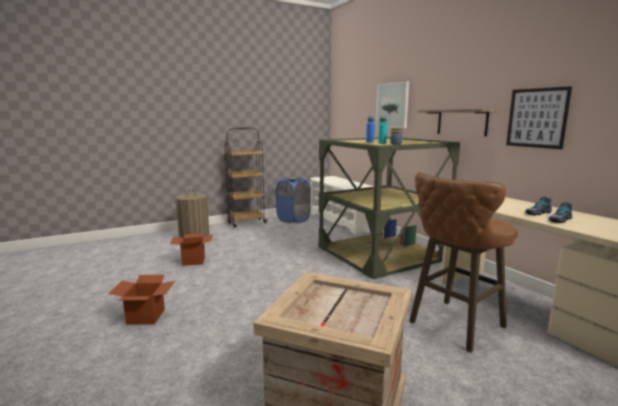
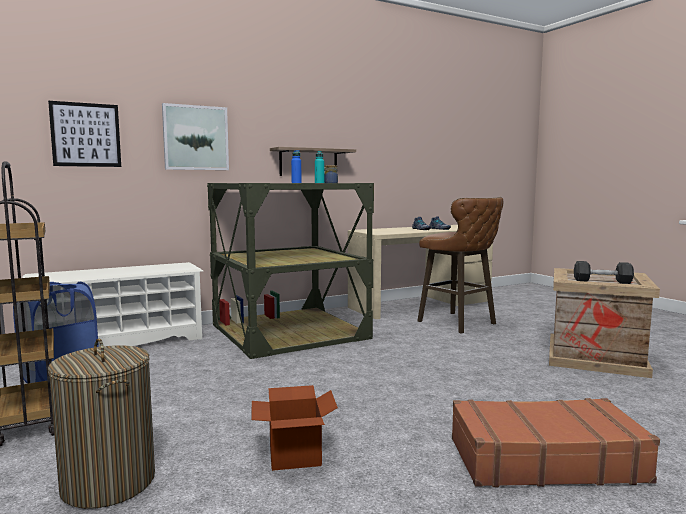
camera: 90 degrees left, 5 degrees down
(146, 316) = (544, 459): cardboard box -> brown suitcase
(325, 305) = (602, 281): none -> black dumbbell
(537, 118) = (375, 159): picture -> picture (86, 135)

